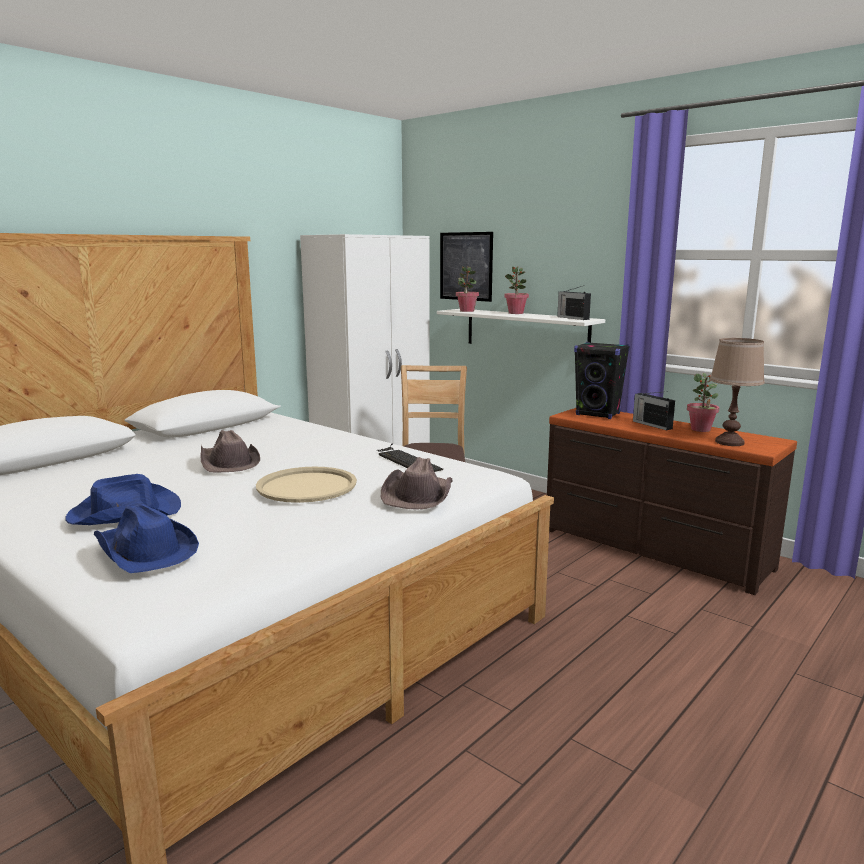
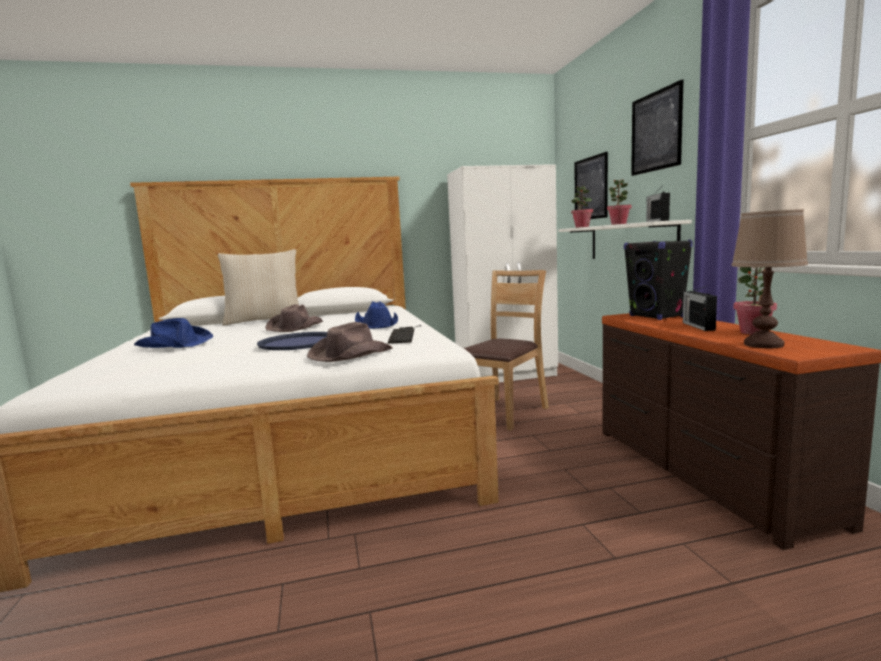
camera: 35 degrees right, 5 degrees down
(124, 453) = (264, 320): none -> beige pillow
(144, 550) = (124, 360): blue hat -> blue hat (376, 324)
(306, 486) = (298, 342): beige tray -> blue tray
(562, 226) = (656, 131): none -> picture

